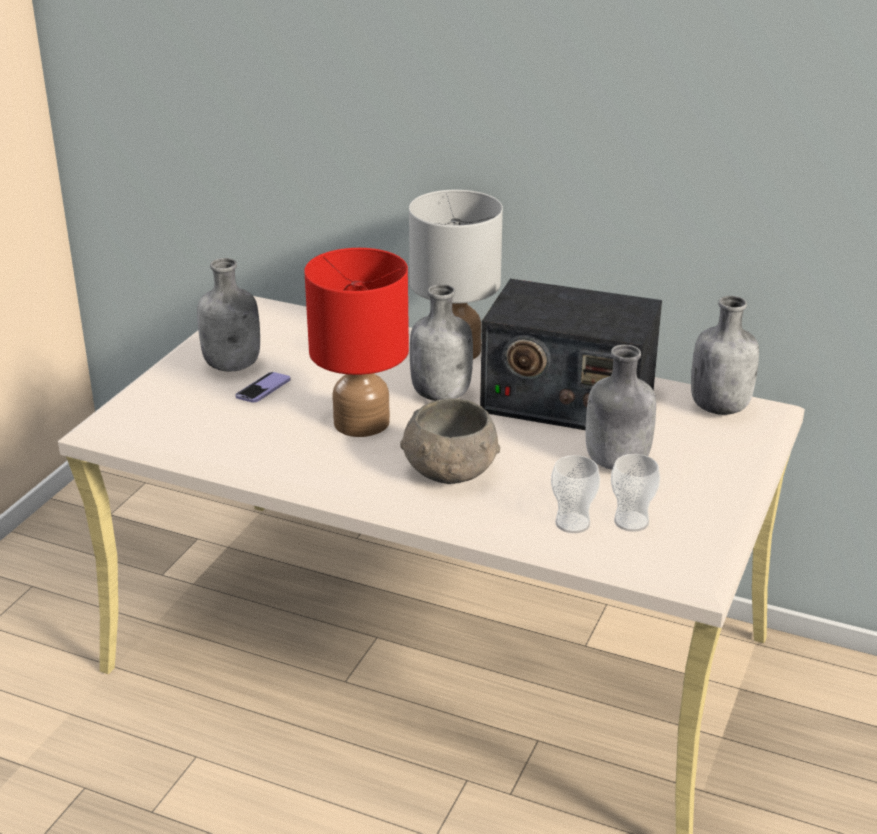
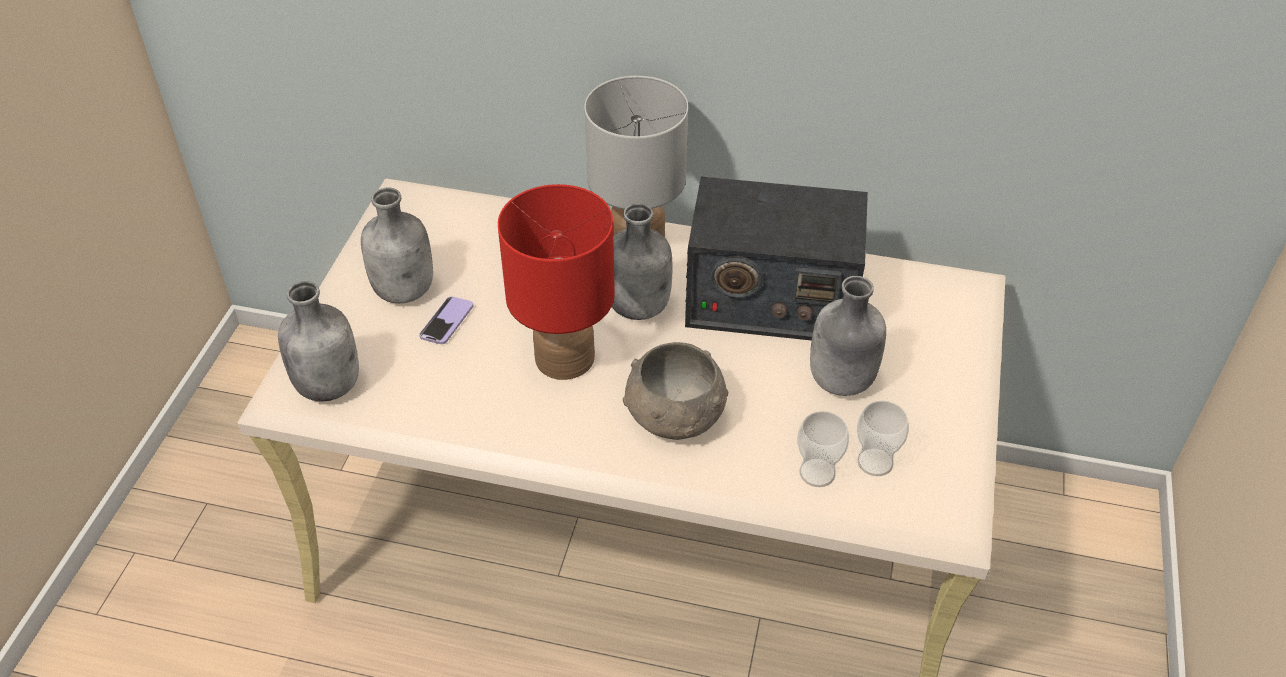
camera: 10 degrees left, 15 degrees up
(720, 407) = (925, 289): grey bottle -> grey bottle (329, 384)

